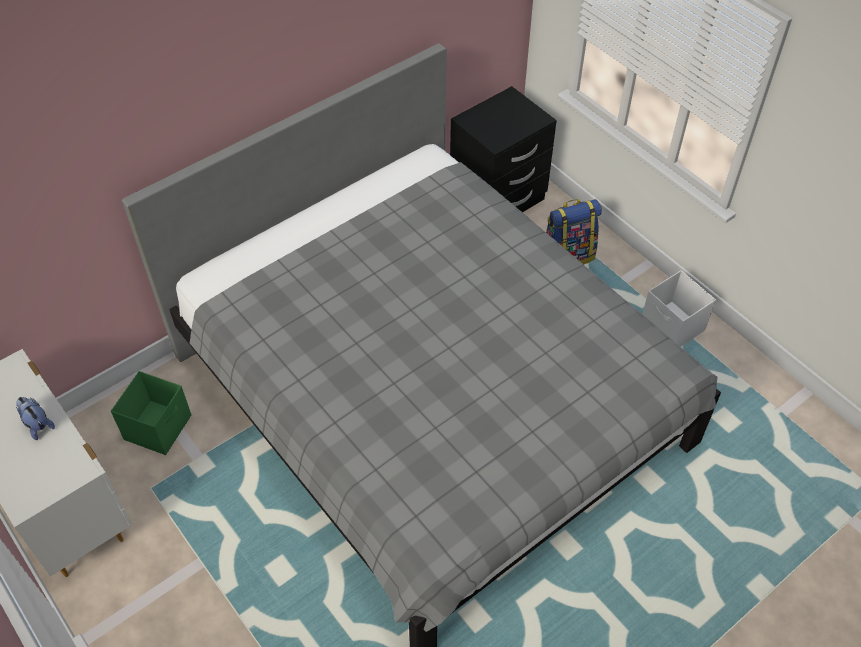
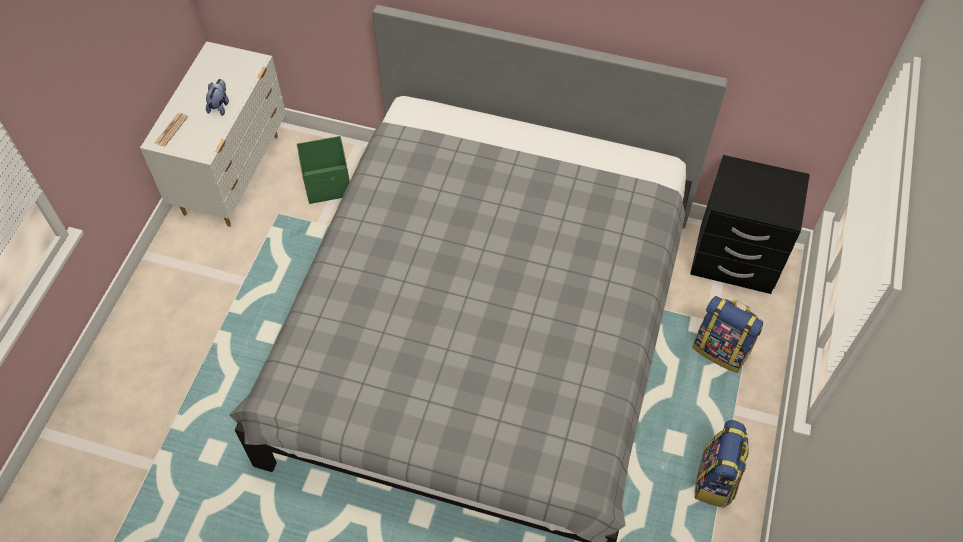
camera: 55 degrees right, 5 degrees up
(22, 485) = (171, 130): none -> newspaper
(672, 327) = (716, 480): white storage box -> backpack

